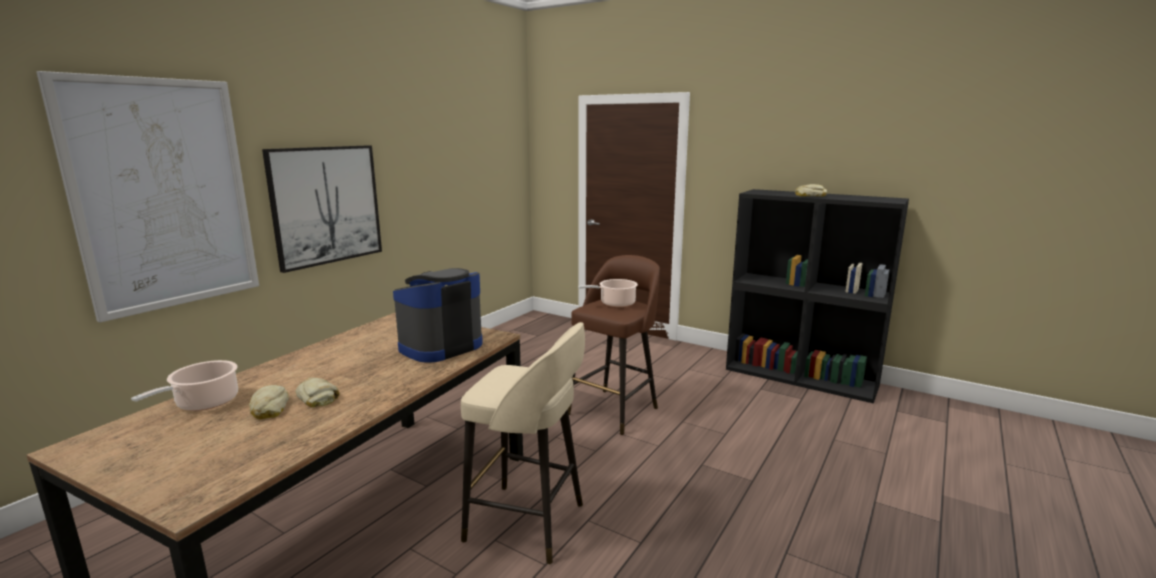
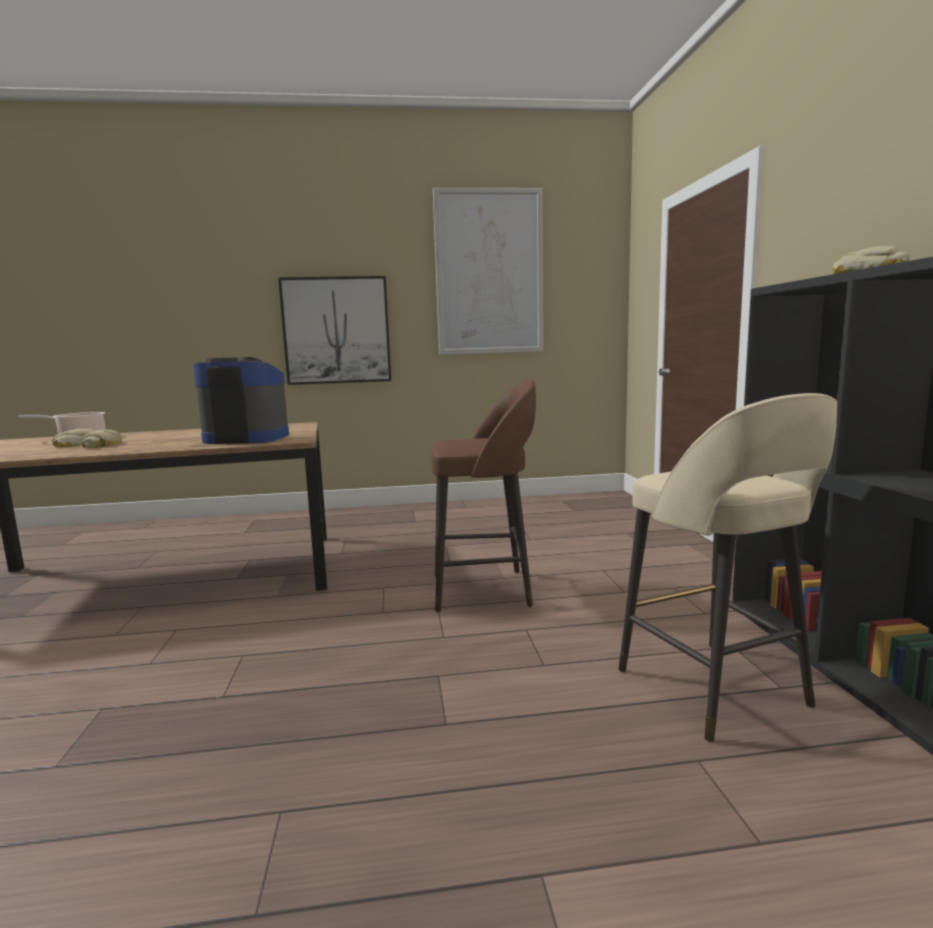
camera: 50 degrees right, 5 degrees down
(163, 195) = (200, 311): picture -> picture (489, 273)
(528, 523) = (213, 632): beige stool -> beige stool (715, 690)
(615, 303) = (482, 440): cooking pot -> none

